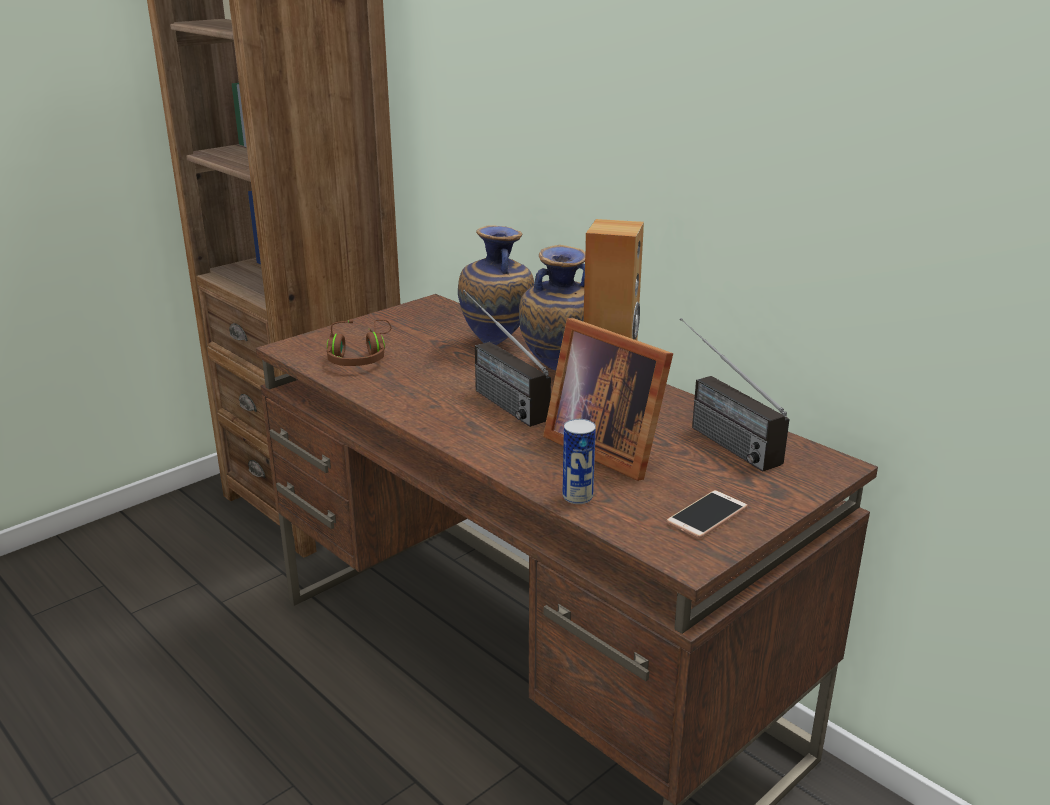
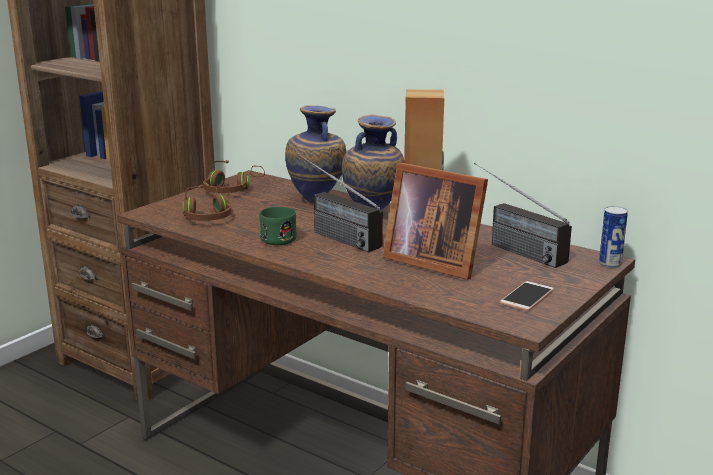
camera: 10 degrees left, 5 degrees down
(403, 321) = (232, 189): none -> brown headphones
(433, 396) = (282, 237): none -> green mug
(577, 497) = (426, 293): can -> can (610, 264)

